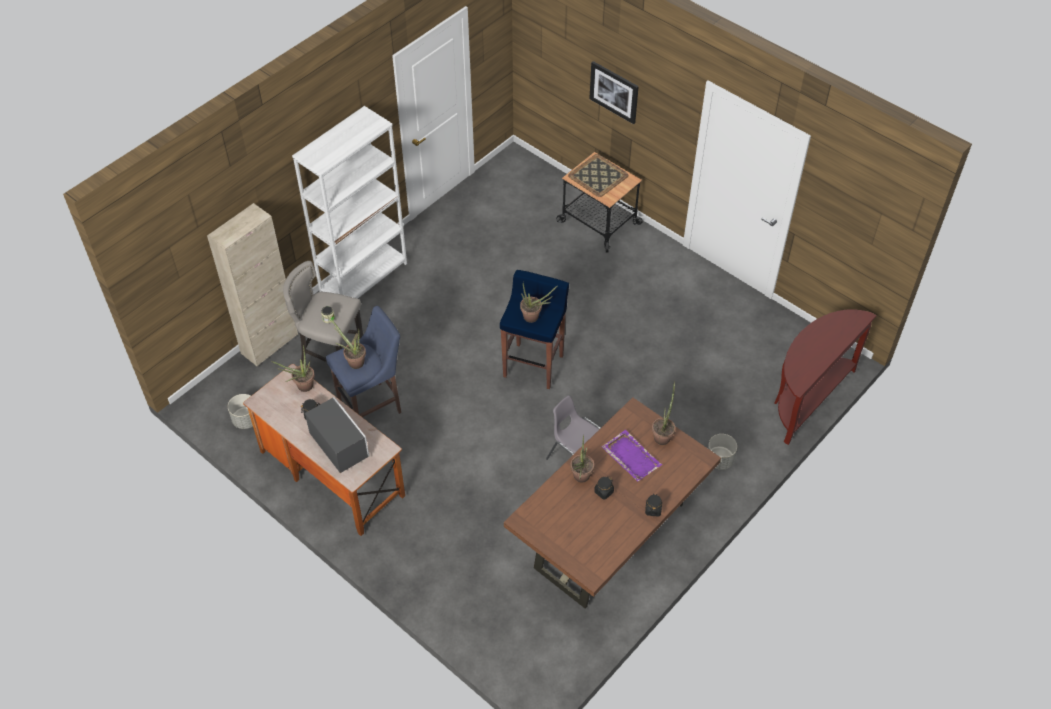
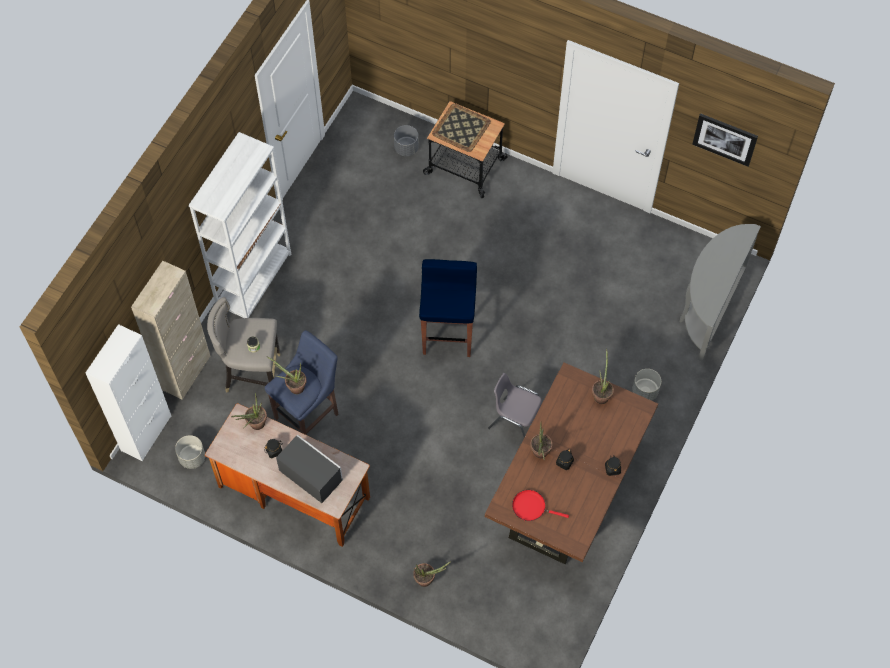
camera: 15 degrees left, 10 degrees up
(211, 388) = (146, 433): none -> white cabinet
(534, 317) = (450, 302): potted plant -> potted plant (428, 579)
(547, 197) = (406, 148): none -> grey planter
(555, 527) = (531, 507): none -> red frying pan
(614, 92) = (466, 49): picture -> picture (725, 139)
(631, 456) = (578, 422): purple tray -> none
(807, 397) = (708, 309): brown console table -> grey console table

